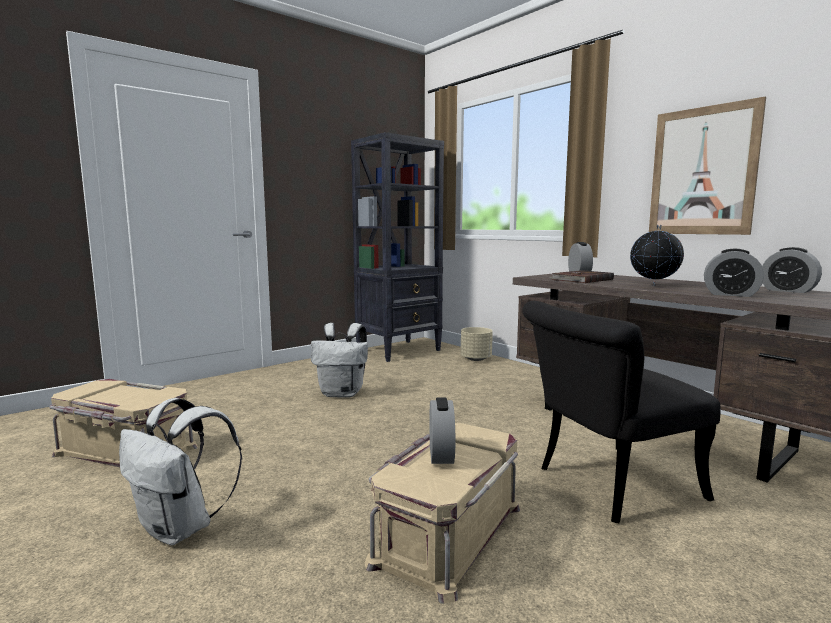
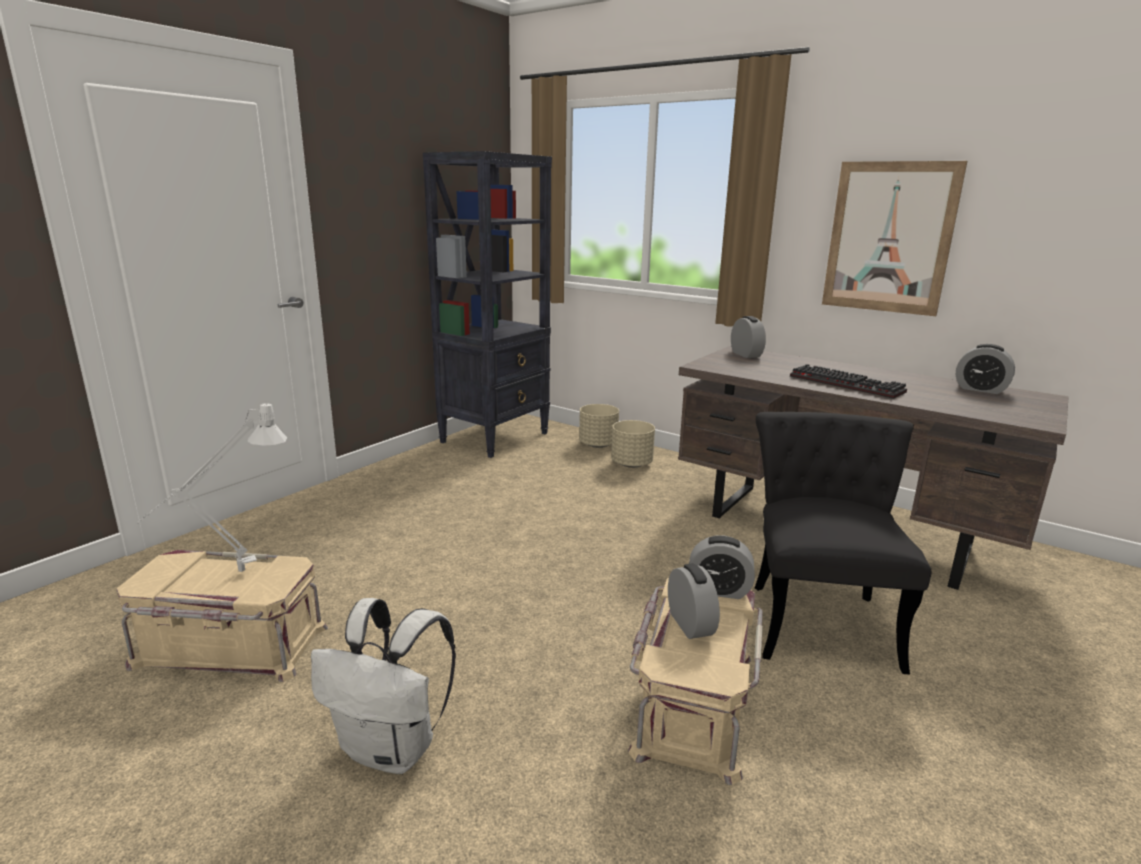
camera: 15 degrees left, 10 degrees up
(130, 394) = (232, 575): none -> grey table lamp
(343, 393) = (464, 517): white backpack -> none
(495, 372) = (631, 464): none -> beige planter
(581, 279) = (760, 370): brown book -> none
(606, 486) = (818, 616): black chair -> black chair turned 135 degrees clockwise
(654, 286) = (848, 384): globe -> keyboard
(730, 294) = (936, 402): alarm clock -> alarm clock (719, 590)

